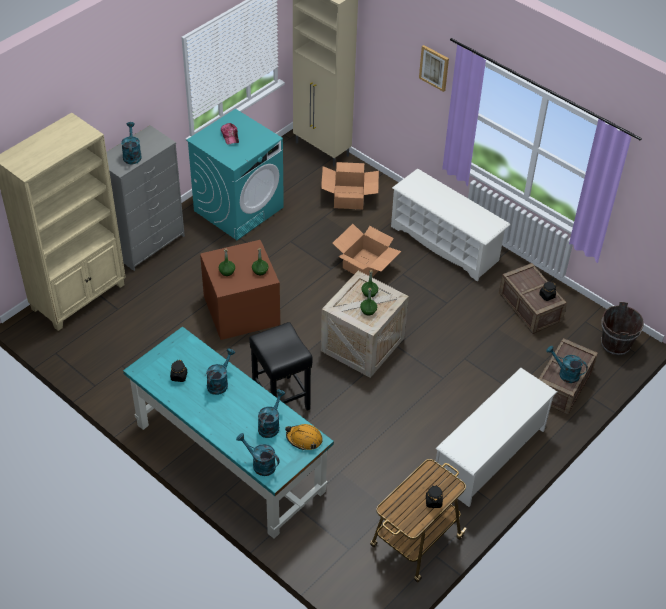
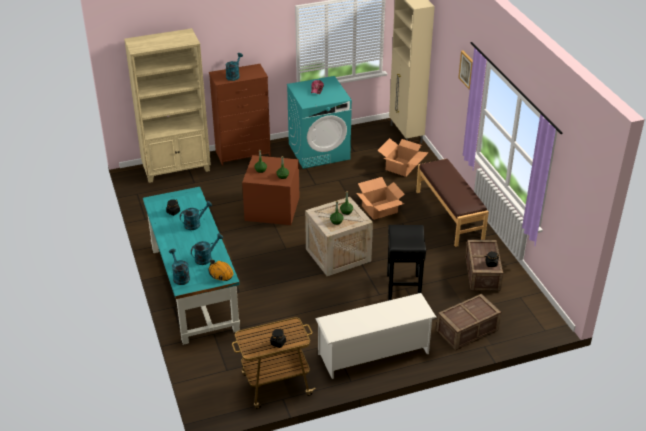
camera: 30 degrees right, 10 degrees down
(148, 244) = (243, 153): grey dresser -> brown dresser
(282, 400) = (255, 268): black stool -> black stool (403, 288)
(445, 243) = (449, 215): white shoe rack -> brown bench
(565, 373) = (463, 316): turquoise watering can -> none
(615, 344) = (532, 320): brown bucket -> none

